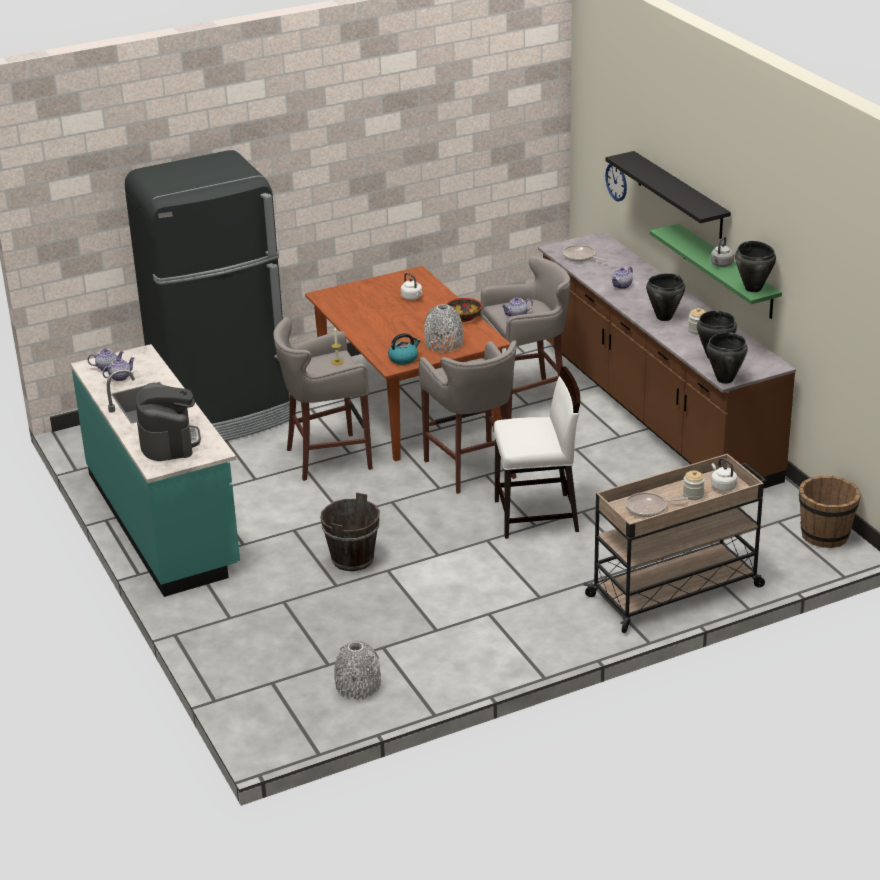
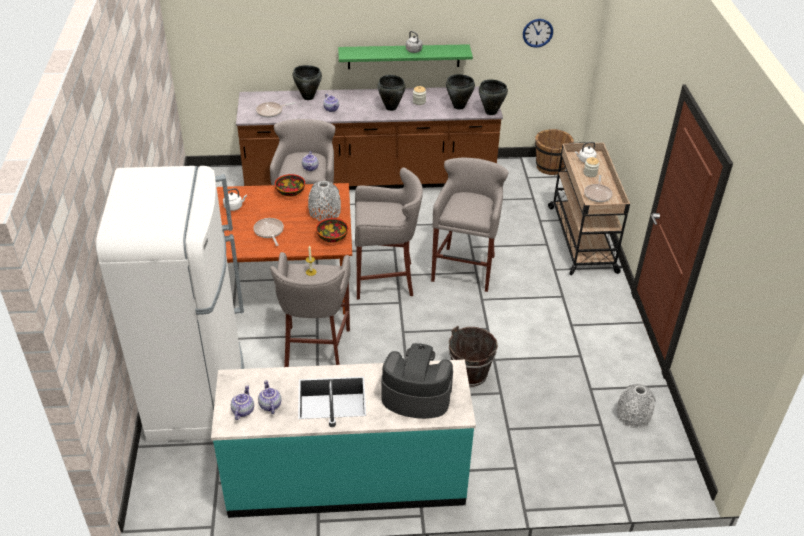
camera: 70 degrees left, 10 degrees up
(224, 416) = (198, 396): black fridge -> white fridge
(386, 325) = (269, 232): none -> frying pan
(403, 359) = (332, 237): kettle -> bowl
(537, 516) = (465, 267): white chair -> grey stool
(616, 181) = (246, 48): wall clock -> wall clock (537, 32)
(680, 195) = (337, 26): black shelf -> none
(753, 288) = (457, 51): black cooking pot -> black cooking pot (308, 97)

